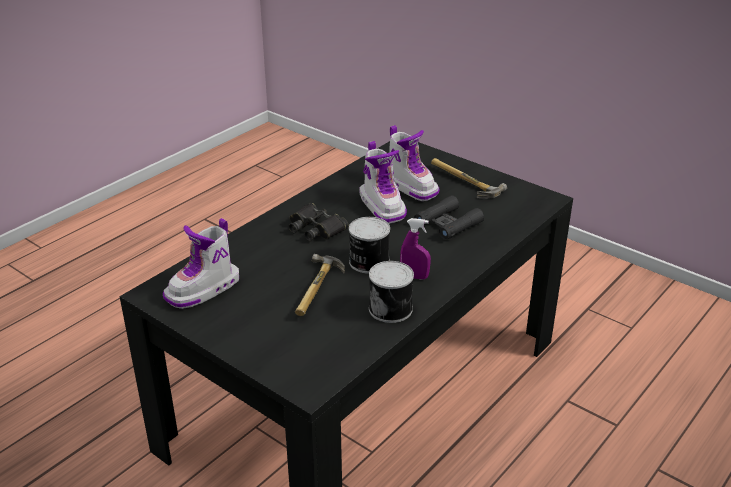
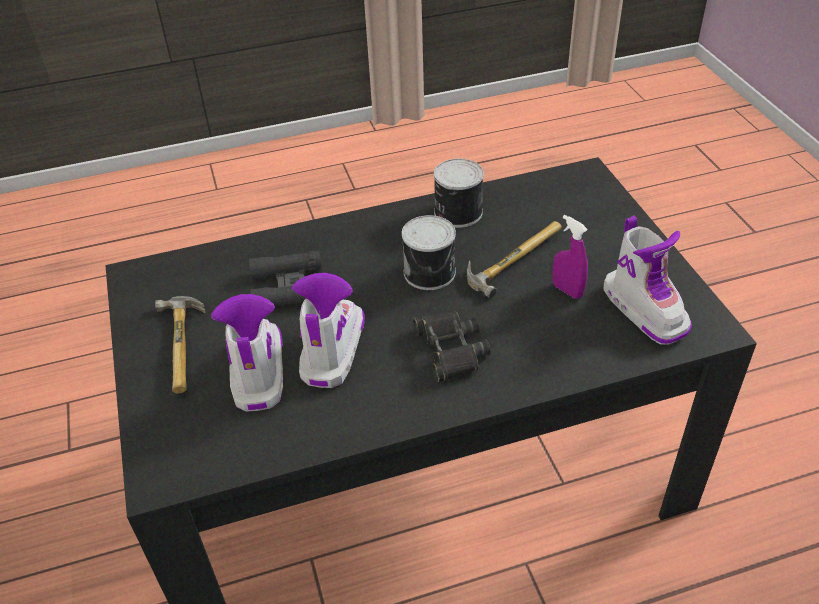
camera: 145 degrees left, 10 degrees up
(204, 289) = (645, 309): boot -> boot turned 75 degrees clockwise
(414, 277) = (400, 236): purple spray bottle -> purple spray bottle (567, 290)

